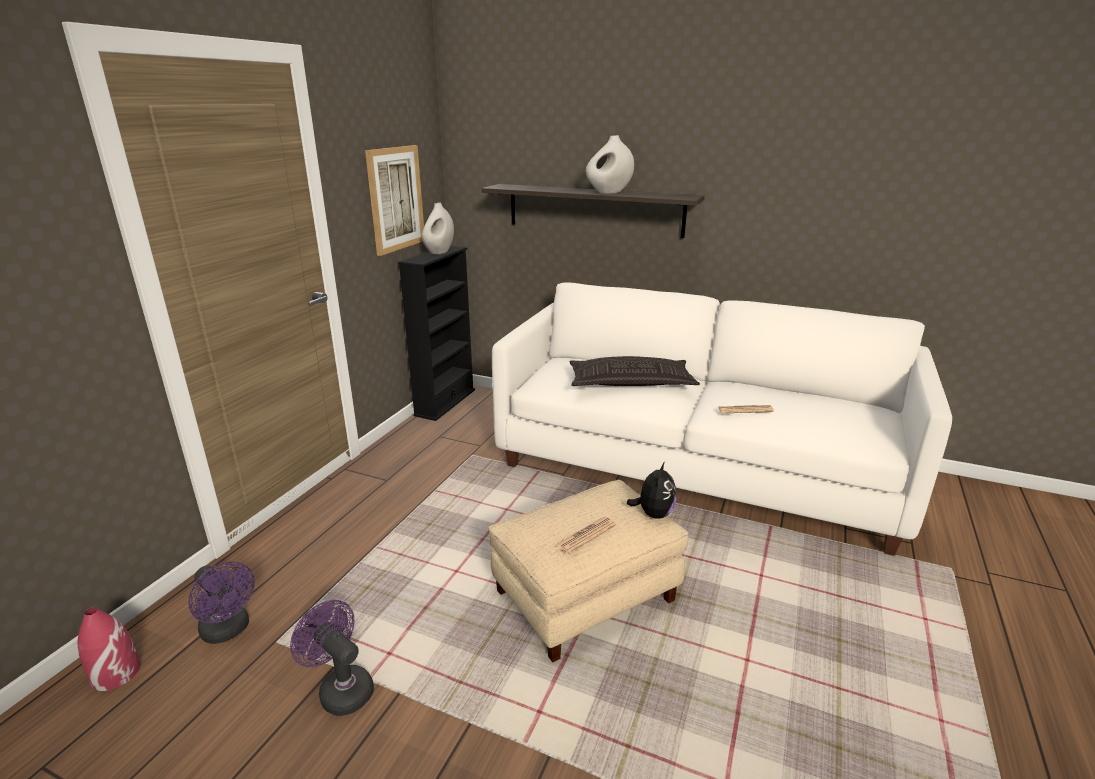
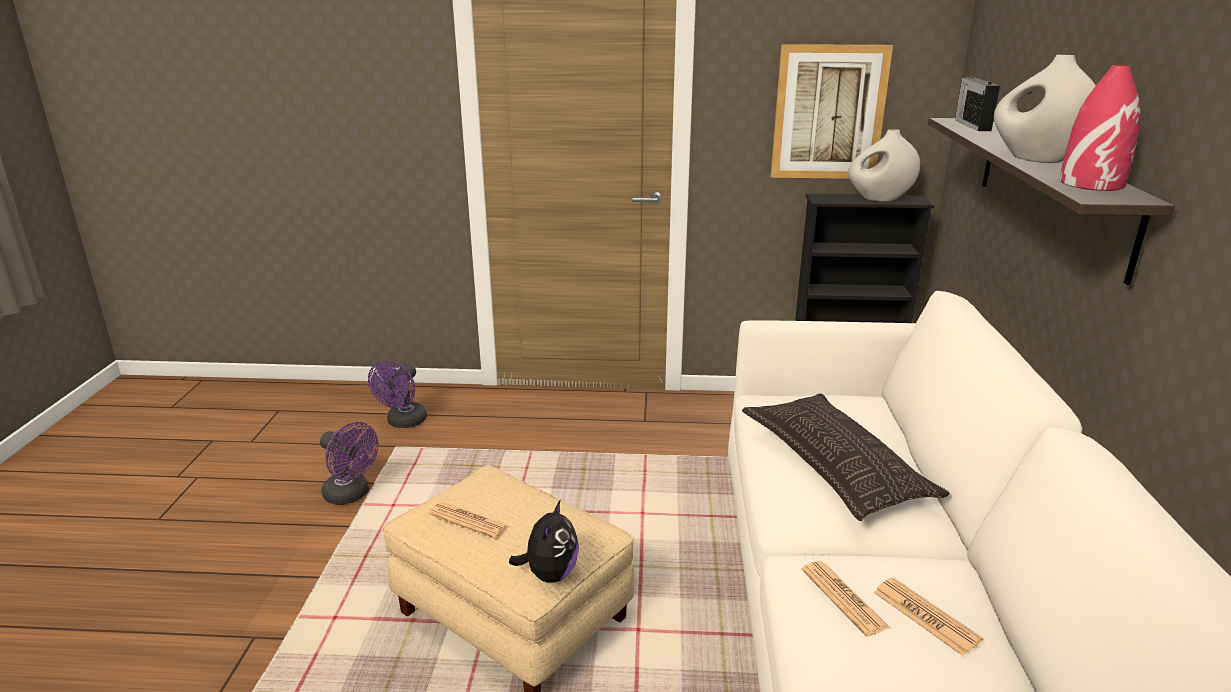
camera: 70 degrees right, 0 degrees up
(115, 673) = (354, 399): red vase -> red vase (1091, 183)
(341, 689) = (351, 495): purple fan -> purple fan turned 105 degrees clockwise
(515, 187) = (972, 125): none -> radio
(653, 514) = (550, 574): plush toy -> plush toy turned 75 degrees counterclockwise
(760, 396) = (925, 616): none -> newspaper

